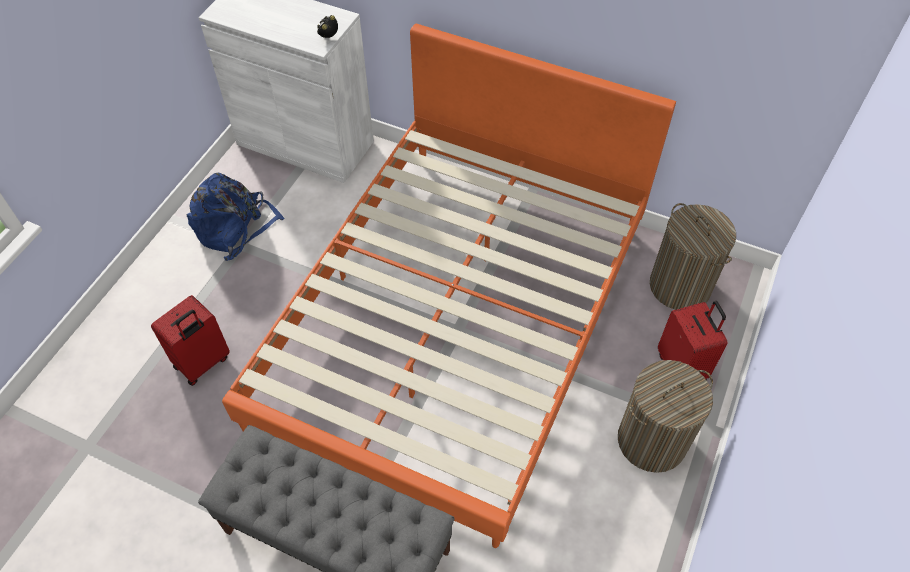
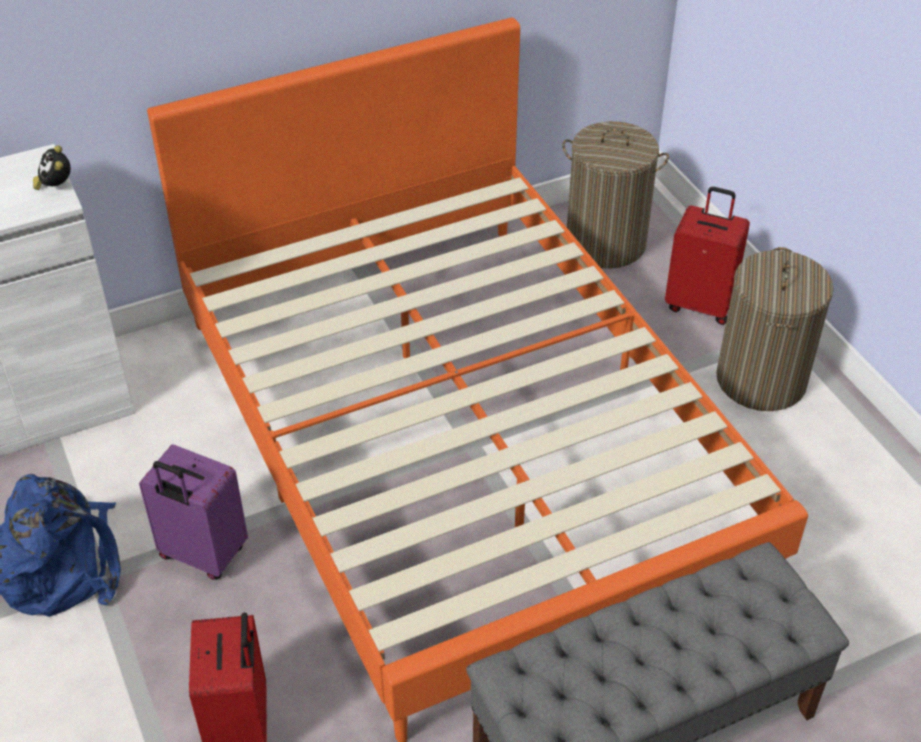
camera: 50 degrees left, 10 degrees down
(285, 273) = (202, 555): none -> purple suitcase

